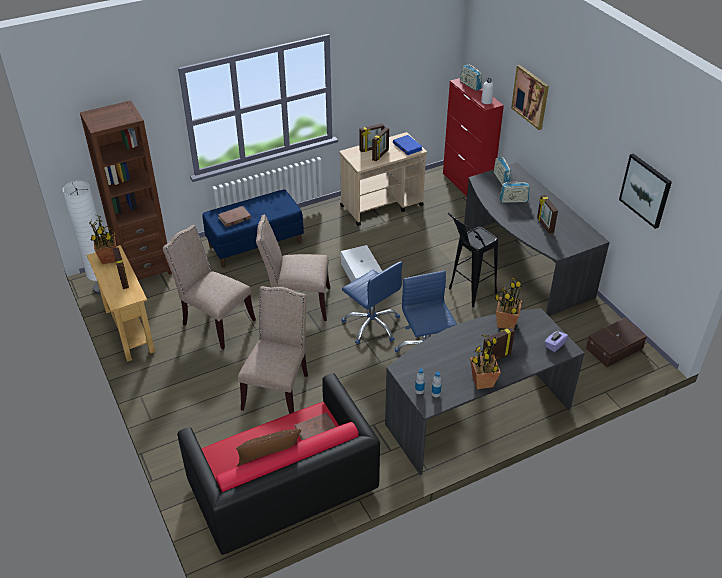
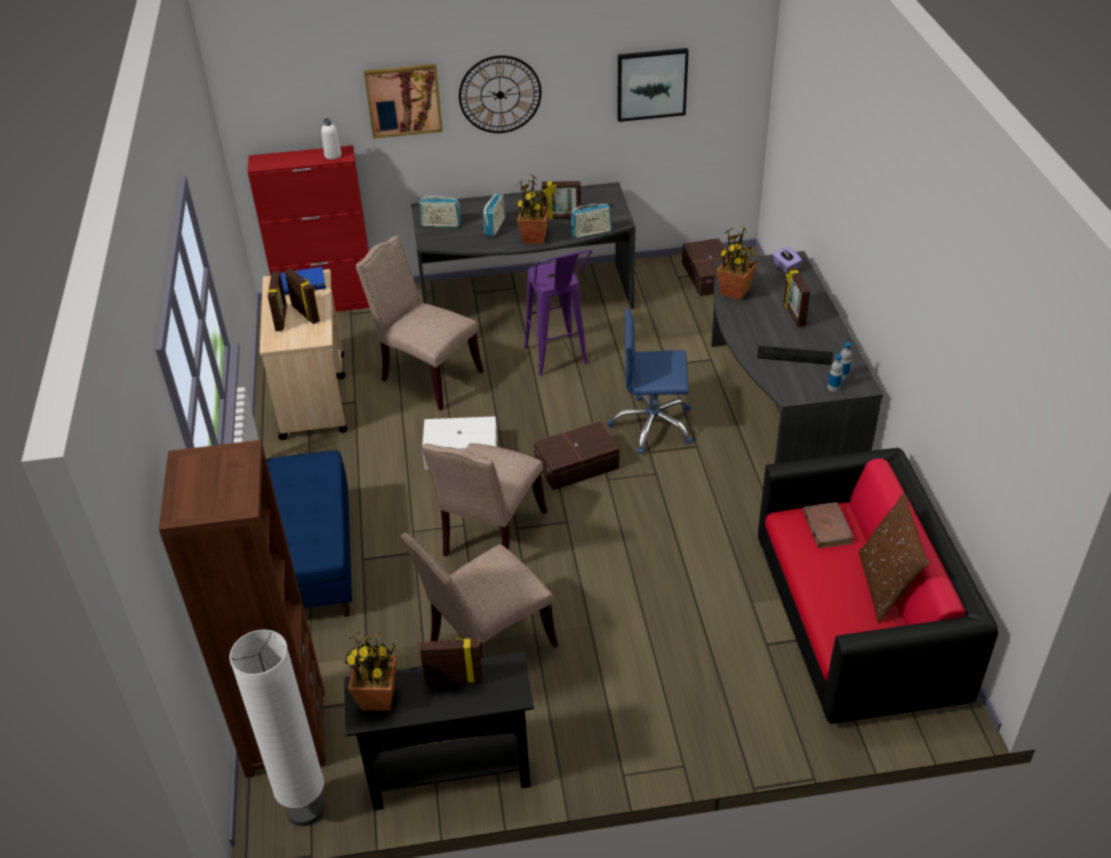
camera: 70 degrees left, 0 degrees up
(129, 330) = (450, 775): beige console table -> black console table
(234, 218) = (307, 534): brown book -> none
(278, 390) = (671, 593): beige chair -> beige chair (427, 376)
(372, 325) = (578, 465): blue office chair -> brown storage box
(447, 365) = (795, 355): none -> keyboard
(467, 294) = (559, 362): black stool -> purple stool
(470, 85) = (277, 158): radio -> radio (591, 232)
(482, 382) = (832, 334): potted plant -> potted plant (535, 238)
(571, 130) = (500, 94): none -> wall clock

